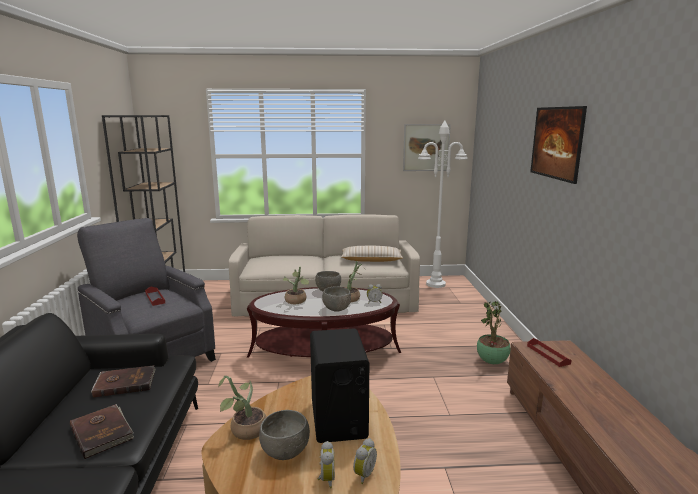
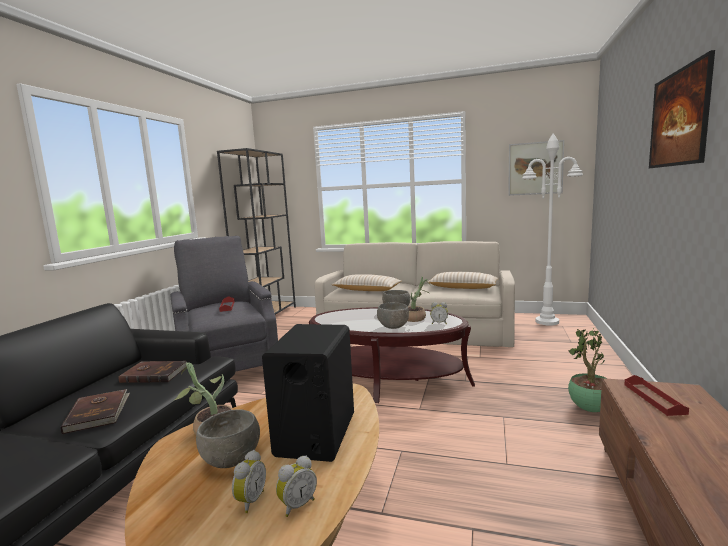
camera: 20 degrees right, 5 degrees down
(282, 266) = (367, 290): none -> beige pillow
(296, 301) = (357, 318): potted plant -> none

